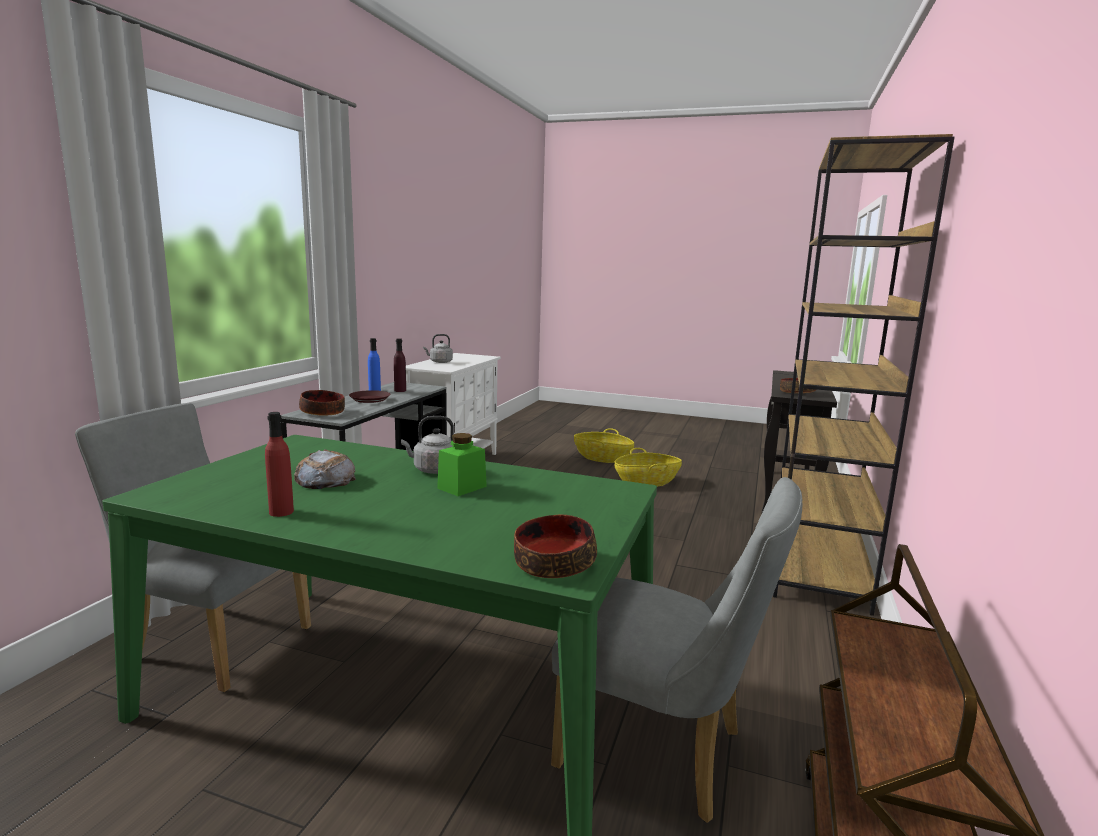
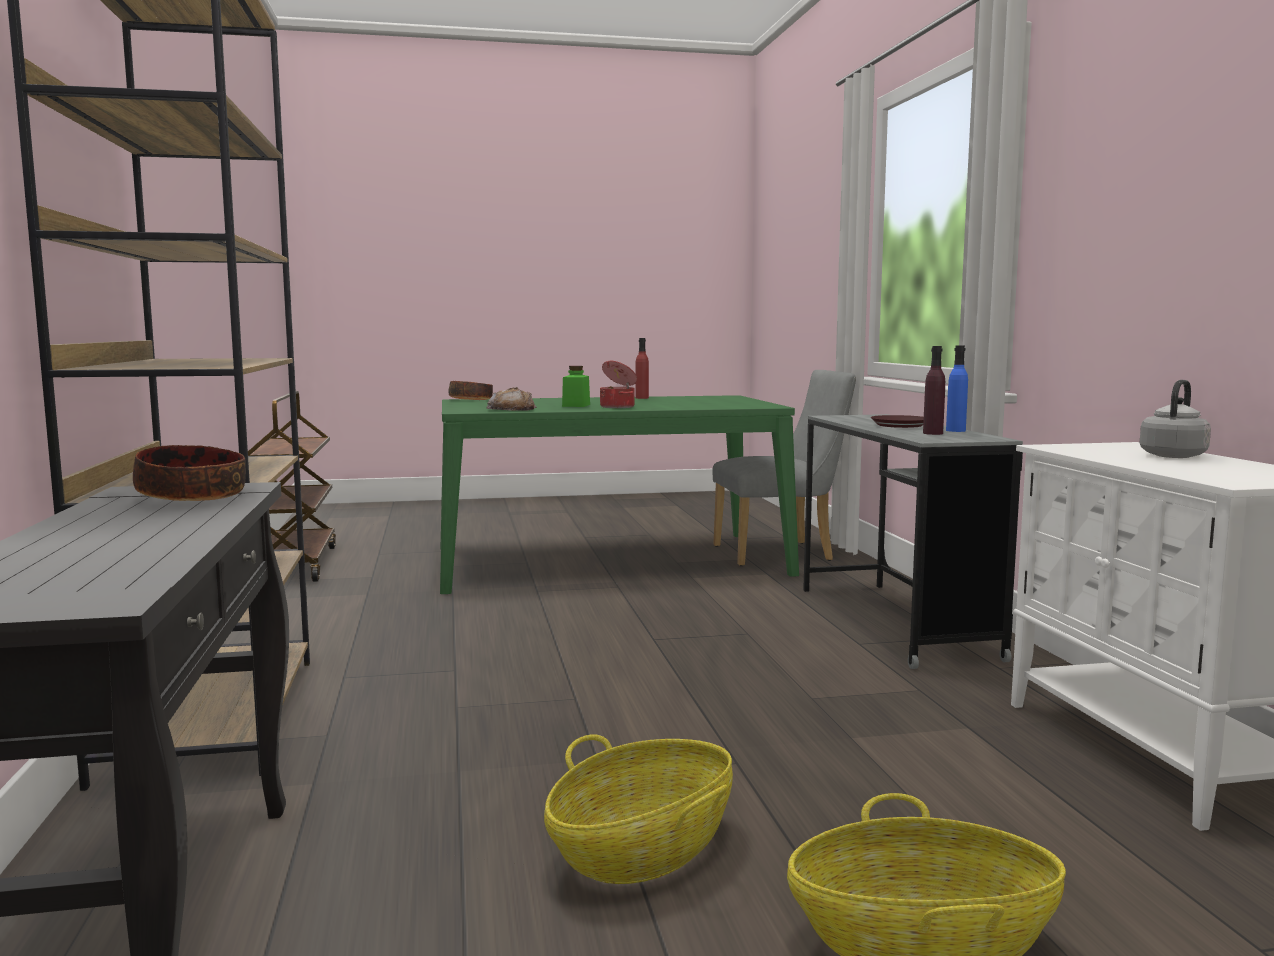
camera: 150 degrees right, 5 degrees down
(322, 413) = (866, 417): bowl -> none
(325, 479) = (668, 402): bread -> bread (511, 409)
(433, 470) = (618, 407): grey kettle -> cooking pot
(663, 753) = (416, 573): grey chair -> none

